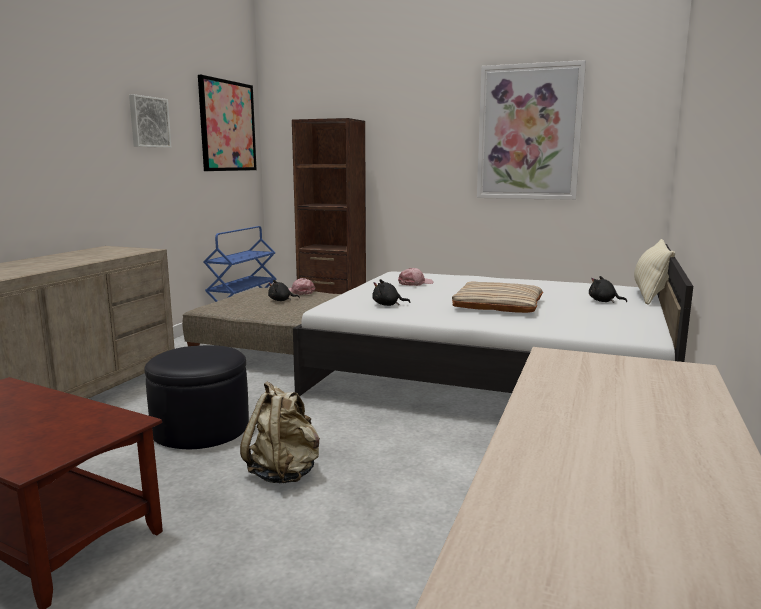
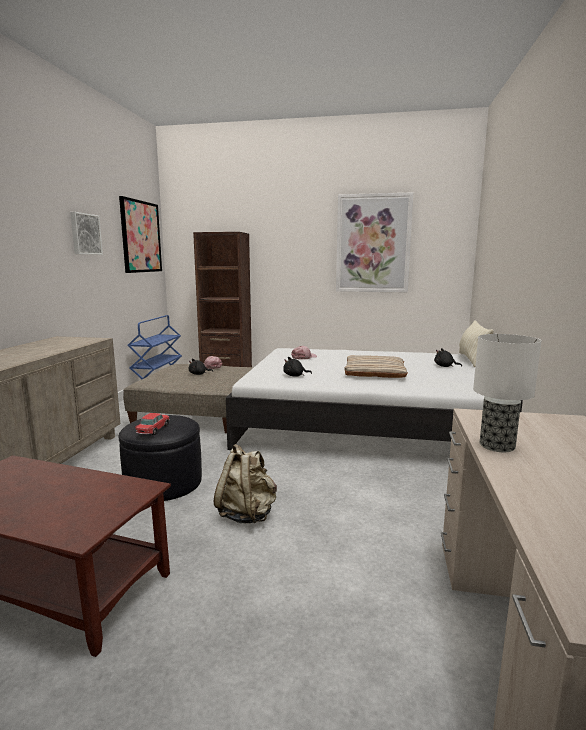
camera: 10 degrees left, 0 degrees up
(185, 360) = (153, 430): none -> toy car
(547, 393) = (497, 445): none -> table lamp

